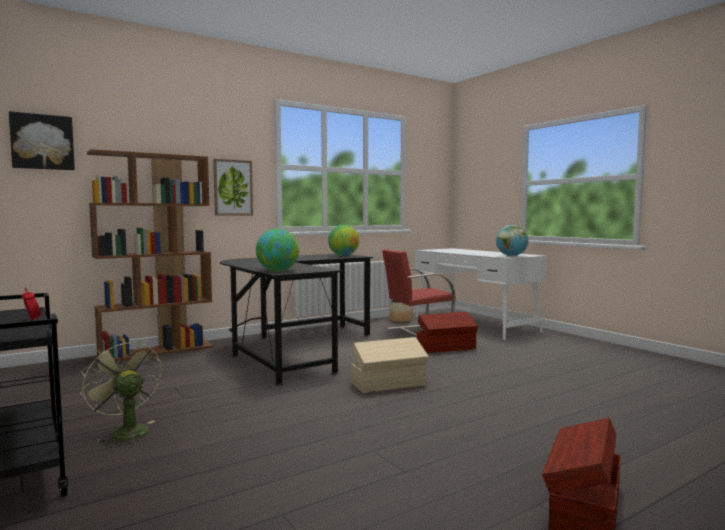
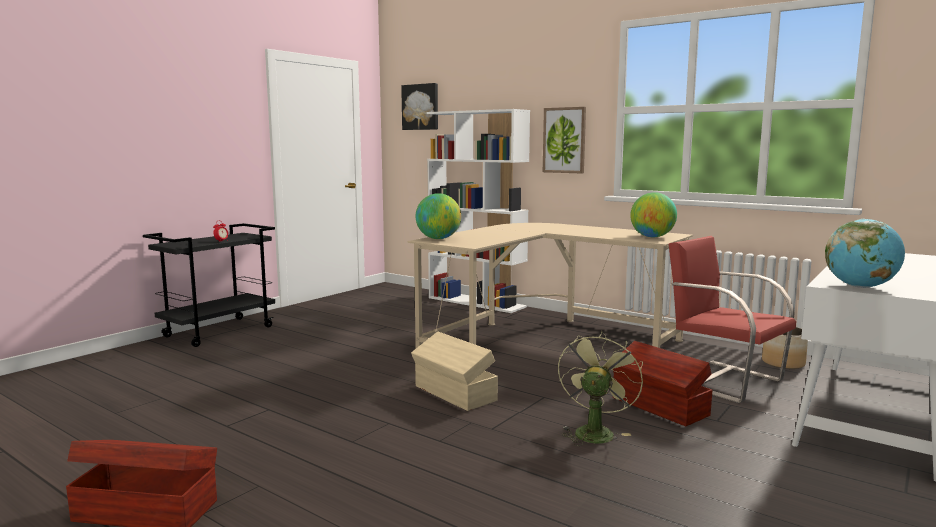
camera: 70 degrees right, 5 degrees up
(125, 431) = (290, 336): green fan -> green fan (594, 431)
(157, 351) = (477, 302): brown bookcase -> white bookcase
(293, 348) = (544, 337): black desk -> beige desk

